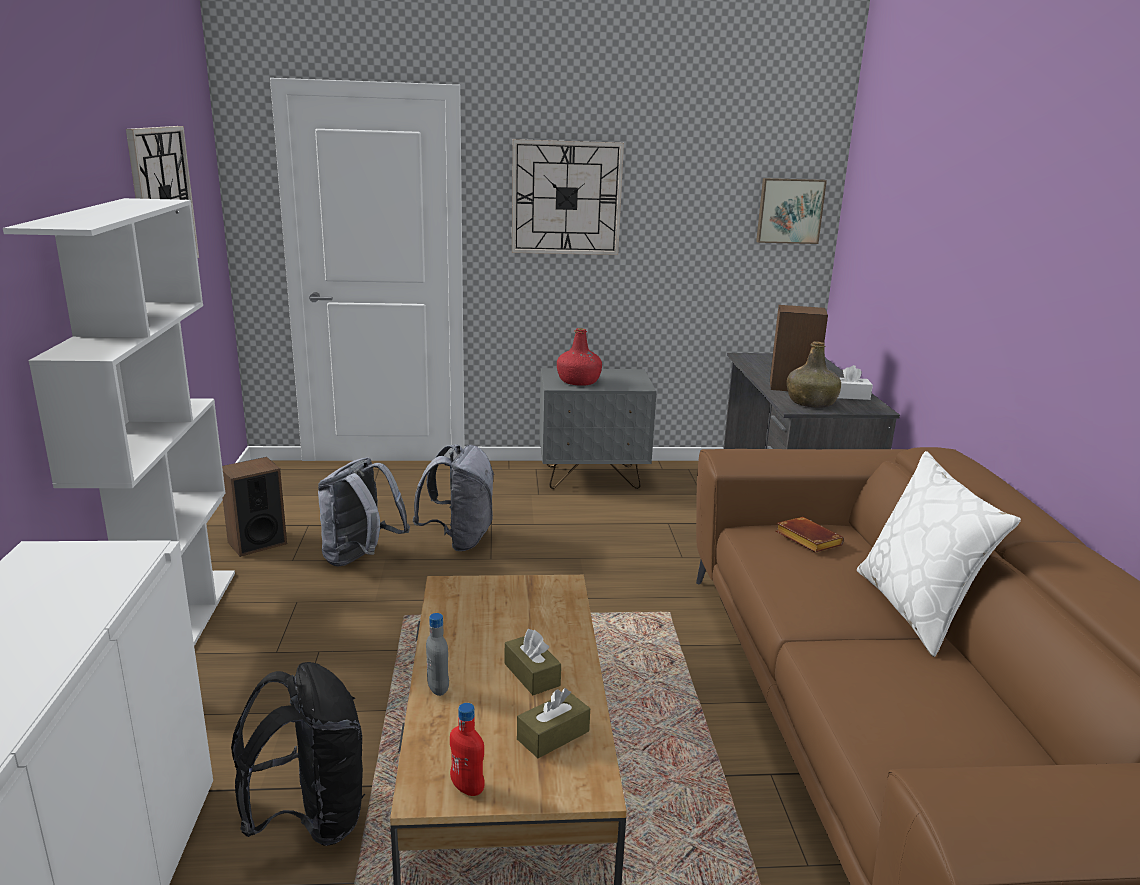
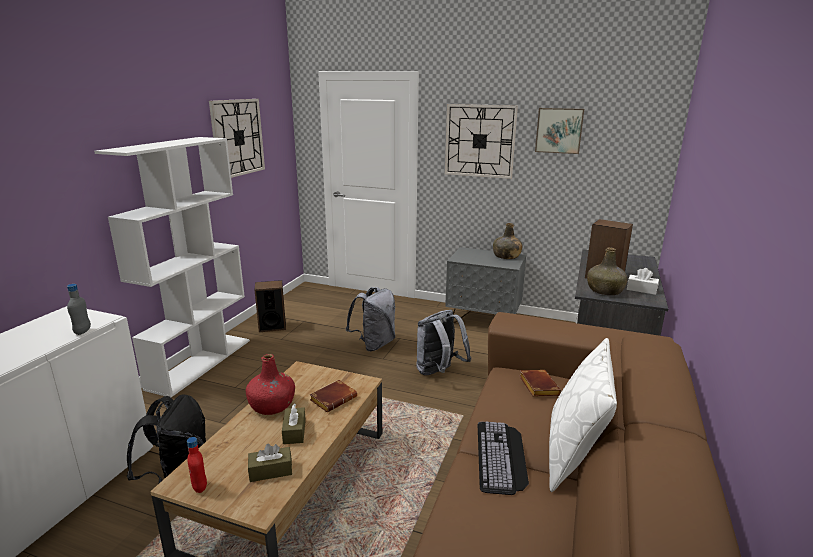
camera: 25 degrees right, 0 degrees up
(360, 559) = (314, 345): grey backpack -> grey backpack (439, 372)
(438, 688) = (240, 426): grey bottle -> grey bottle (83, 331)
(542, 616) = (333, 398): none -> brown book
(579, 381) = (474, 258): red bottle -> red bottle (272, 405)
(621, 374) = (506, 256): none -> green bottle
(789, 211) = (637, 153): picture -> picture (559, 130)
(847, 632) = (502, 457): none -> keyboard

